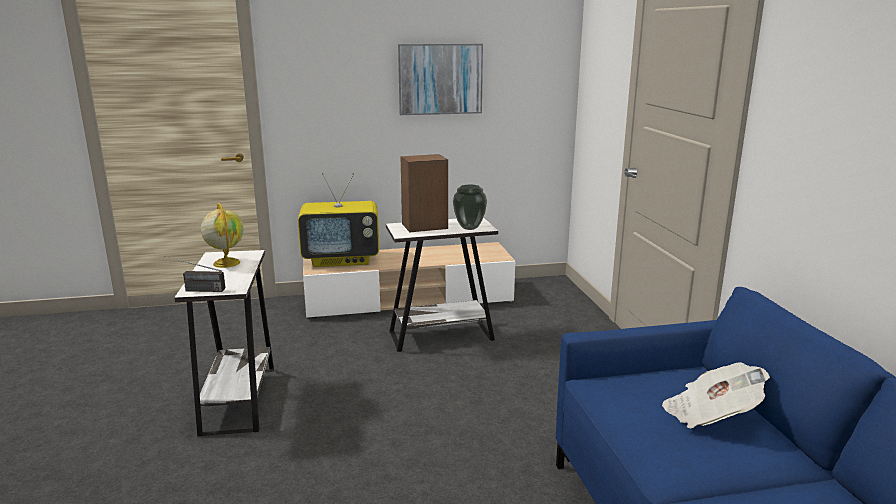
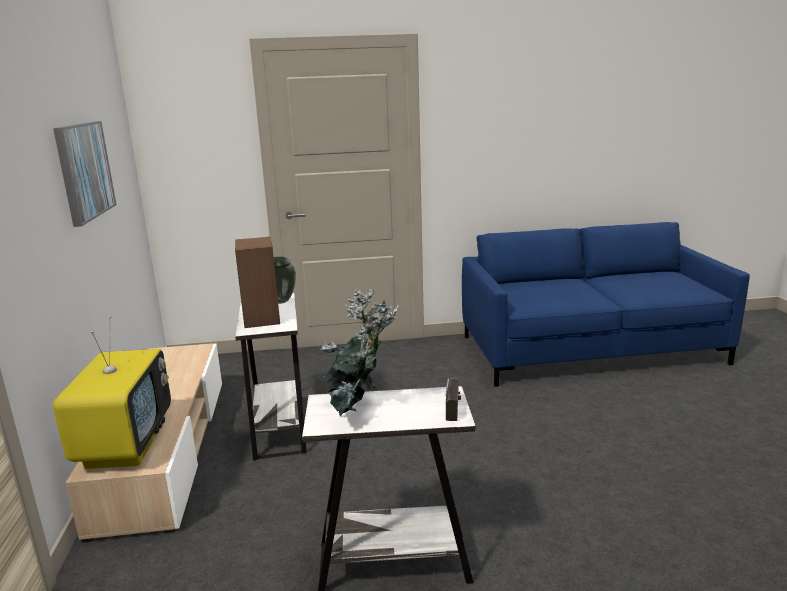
camera: 85 degrees left, 0 degrees up
(226, 263) = (357, 411): globe -> potted plant
(710, 415) = (548, 288): newspaper -> none

